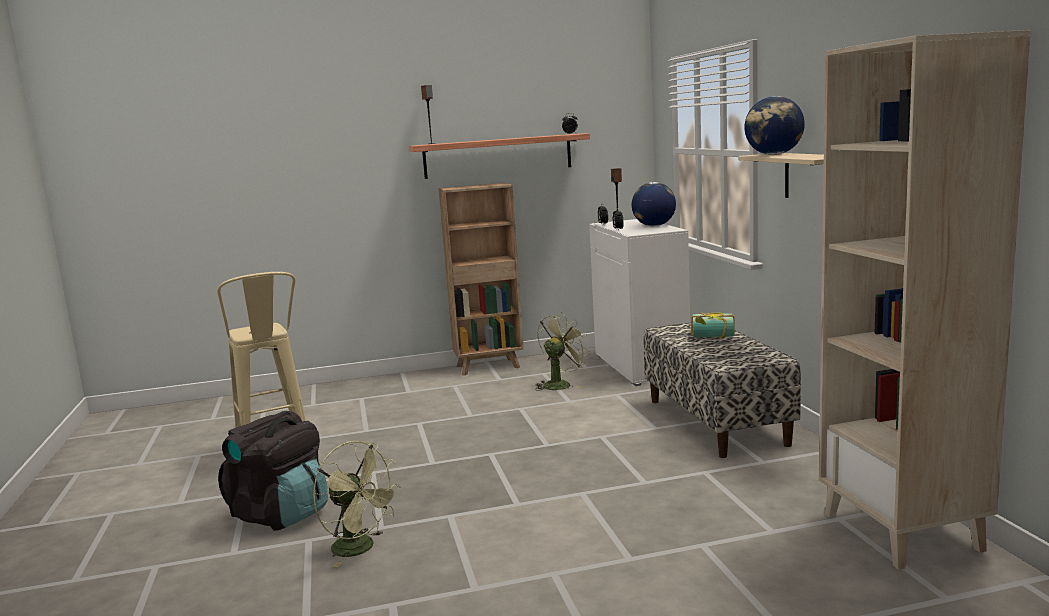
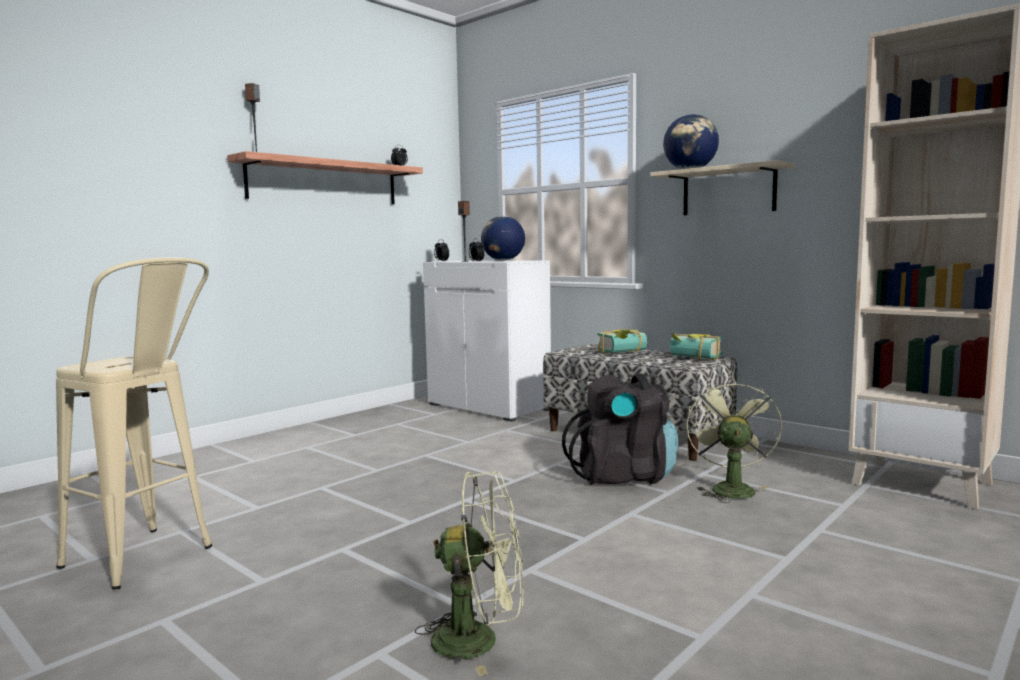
camera: 35 degrees left, 5 degrees down
(281, 514) = (277, 633): black backpack -> black backpack (623, 476)
(489, 367) = (323, 426): brown bookcase -> none
(560, 384) = (432, 430): green fan -> green fan (730, 488)
(756, 354) = (693, 358): none -> book

